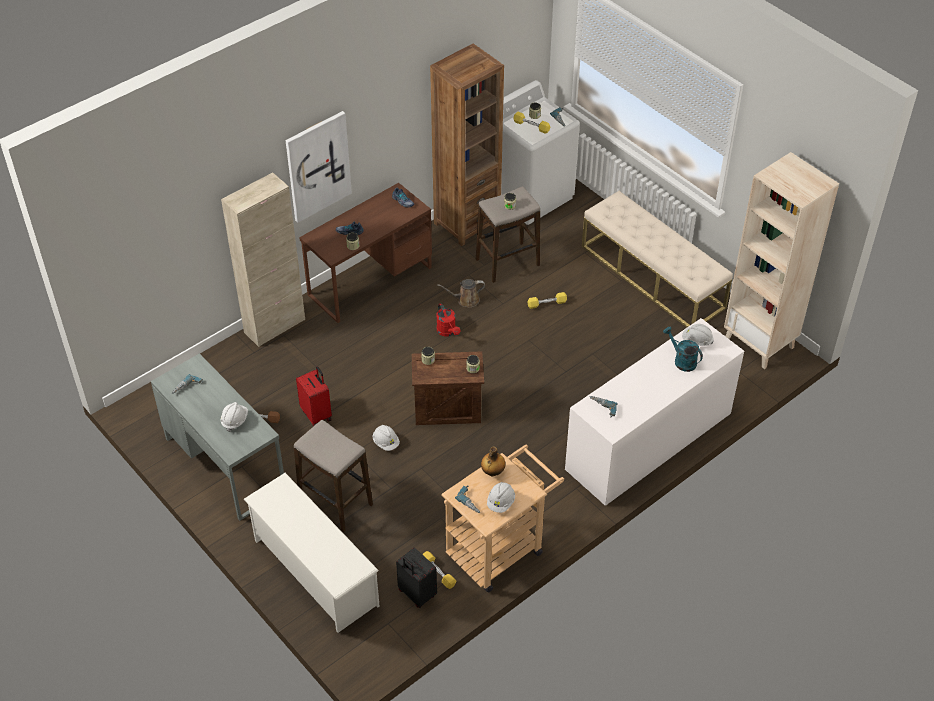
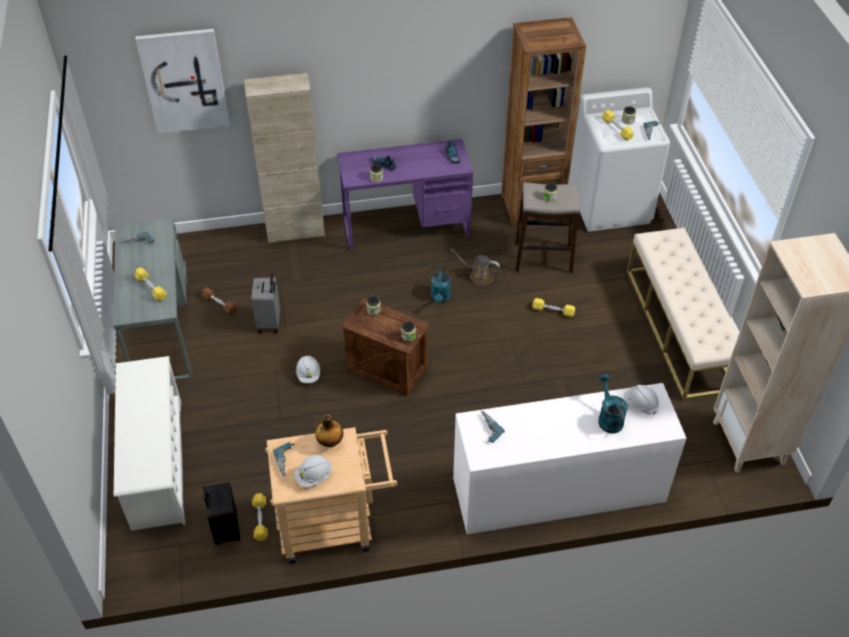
camera: 30 degrees right, 0 degrees up
(234, 420) = (151, 288): white hard hat -> yellow dumbbell
(317, 414) = (270, 322): red suitcase -> grey suitcase
(318, 166) = (366, 86): picture -> picture (184, 81)
(335, 502) = (223, 408): stool -> none
(370, 281) = (406, 225): brown desk -> purple desk
(448, 332) = (440, 298): red watering can -> turquoise watering can

